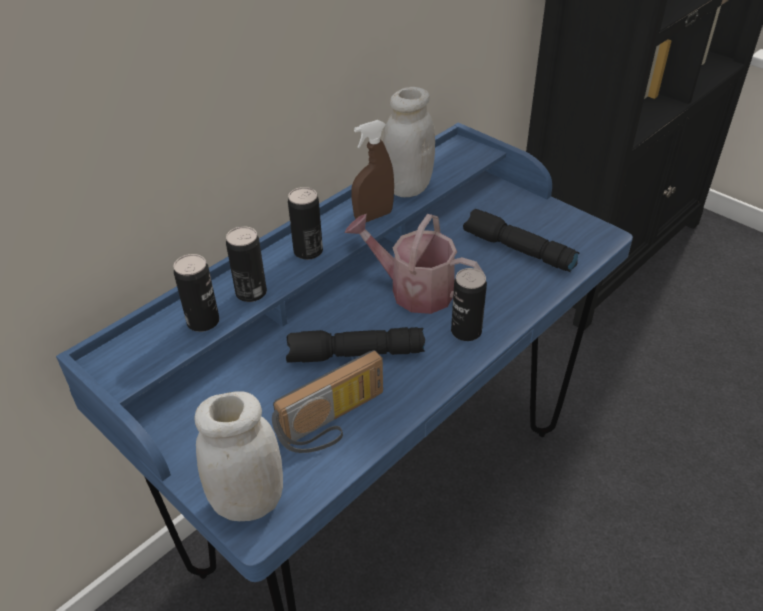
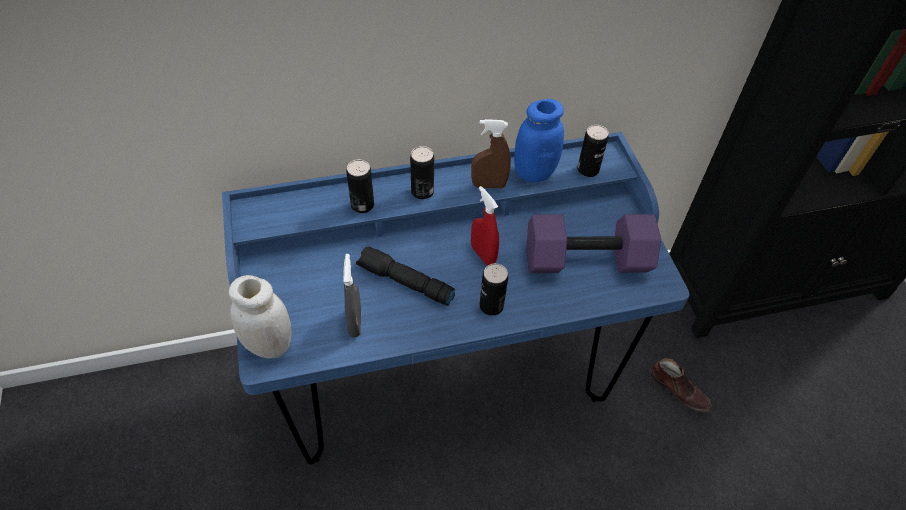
camera: 30 degrees right, 10 degrees up
(203, 322) = (319, 211): can -> can (588, 170)
(334, 423) = (355, 323): radio -> grey spray bottle
(408, 187) = (534, 172): white jar -> blue jar
(413, 290) = (483, 255): watering can -> red spray bottle
(517, 250) = (585, 262): black flashlight -> purple dumbbell
(606, 382) = (679, 389): none -> brown shoe

